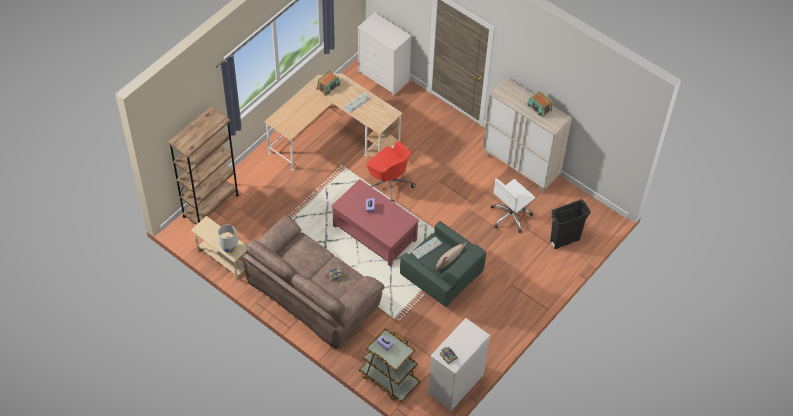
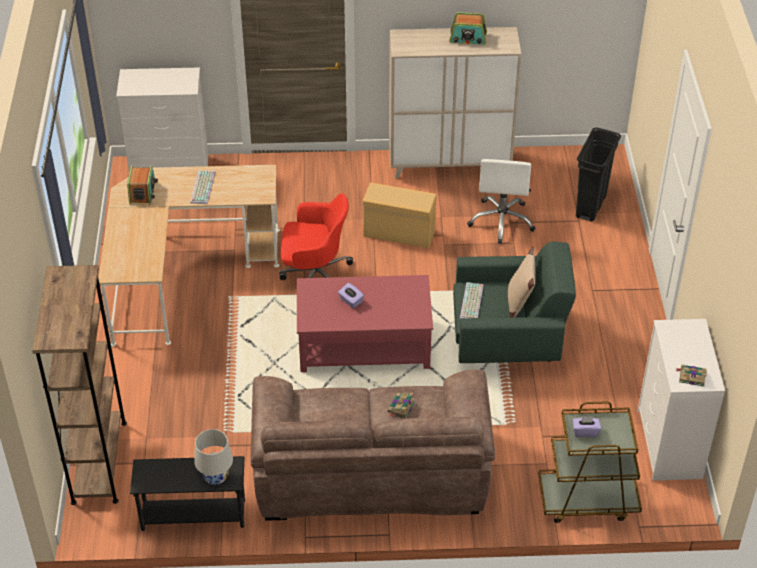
camera: 40 degrees left, 10 degrees down
(222, 259) = (193, 516): beige side table -> black side table
(454, 187) = (400, 233): none -> beige storage box

